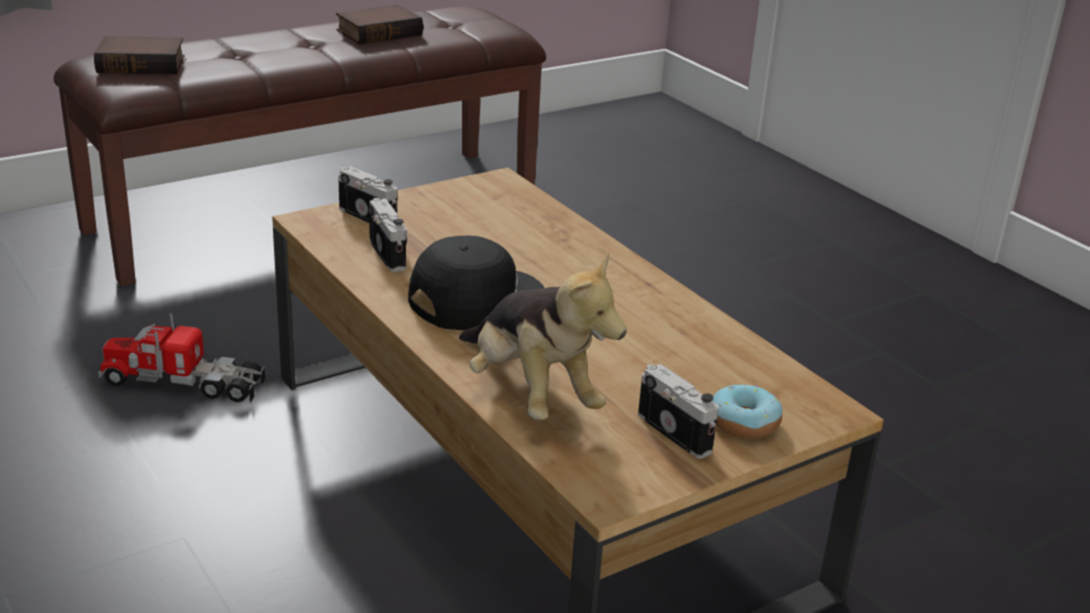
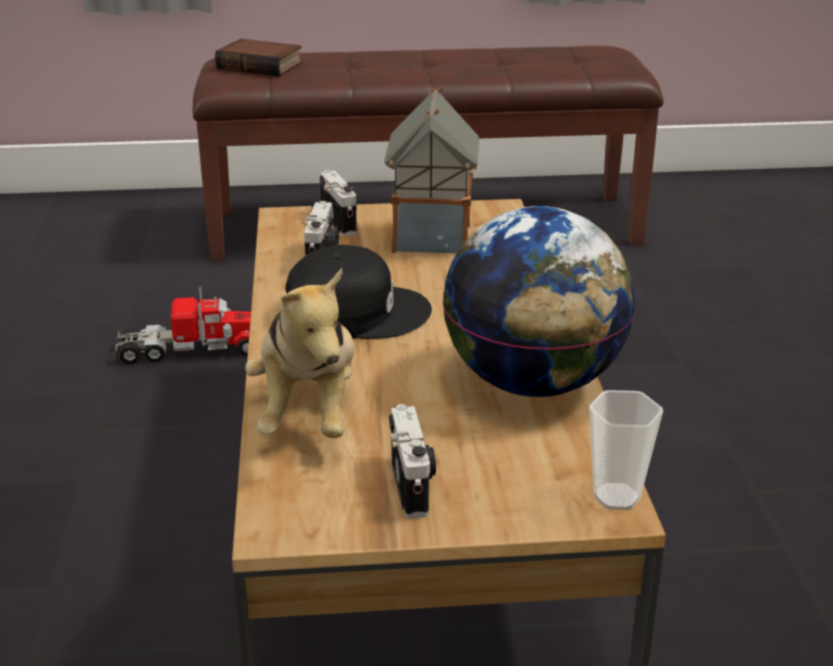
camera: 30 degrees right, 0 degrees up
(184, 382) = (190, 350): toy truck -> toy truck turned 135 degrees clockwise
(379, 32) = (497, 60): book -> none
(472, 219) = (432, 239): none -> toy house
(682, 328) = (533, 383): none -> globe
(744, 423) = (495, 495): donut -> none
(827, 401) = (616, 497): none -> cup

